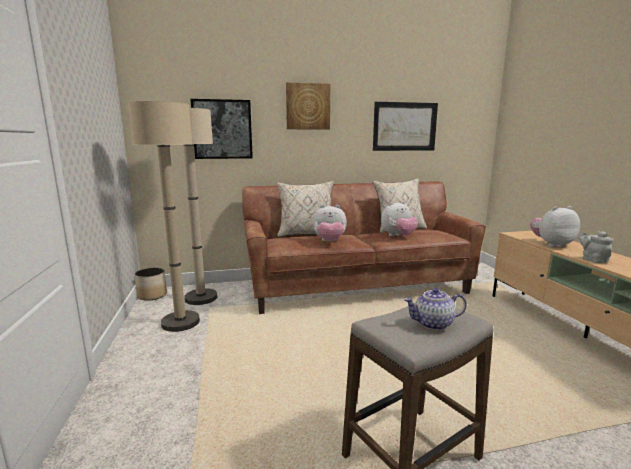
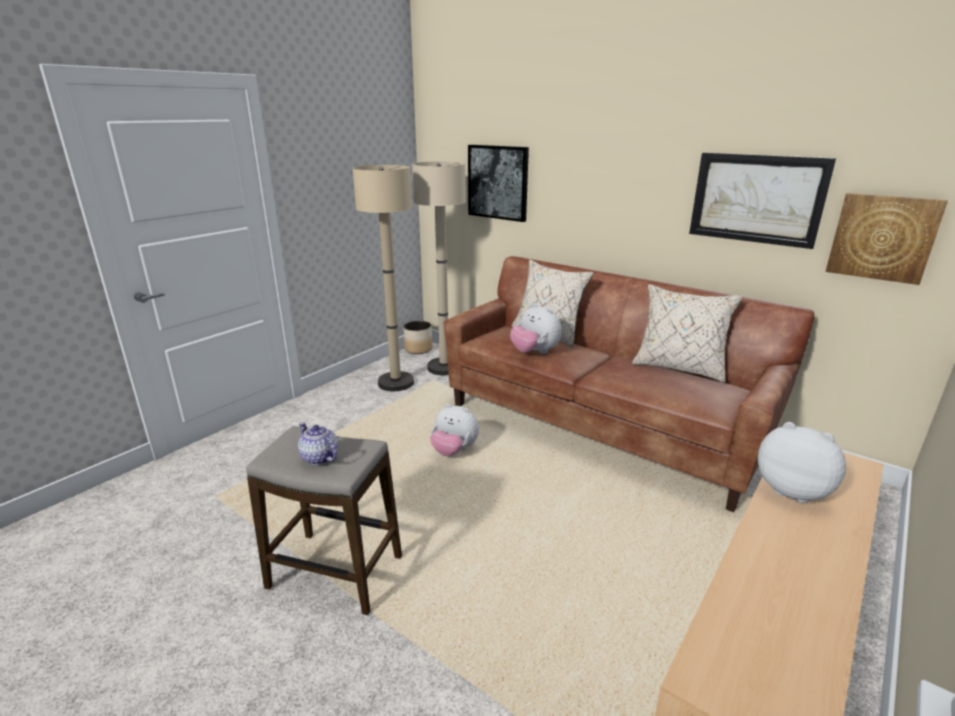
camera: 50 degrees right, 10 degrees up
(308, 106) = (598, 157): picture -> picture (882, 237)
(398, 236) = (633, 377): plush toy -> plush toy (454, 451)
(593, 260) = (761, 539): grey teapot -> none

